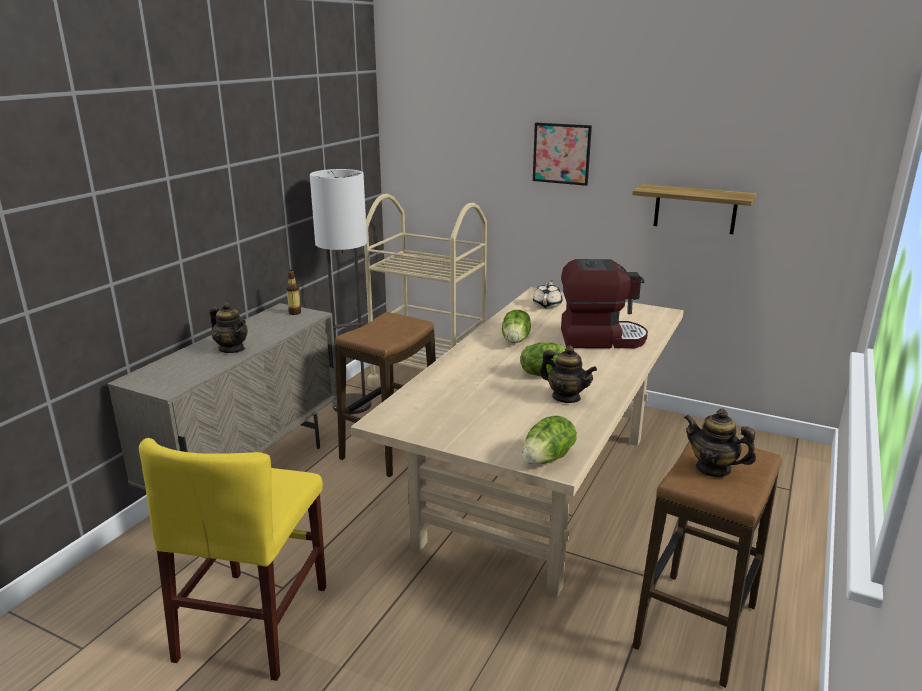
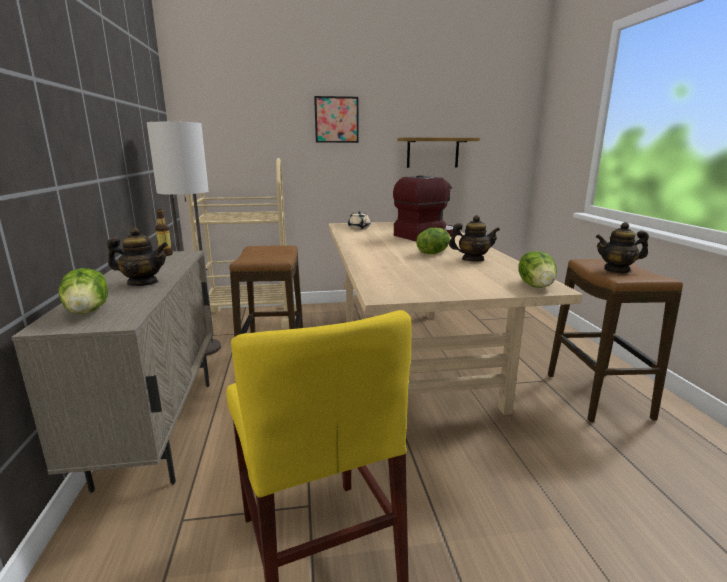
camera: 35 degrees left, 5 degrees down
(516, 340) = (378, 243): lettuce -> lettuce (89, 311)

